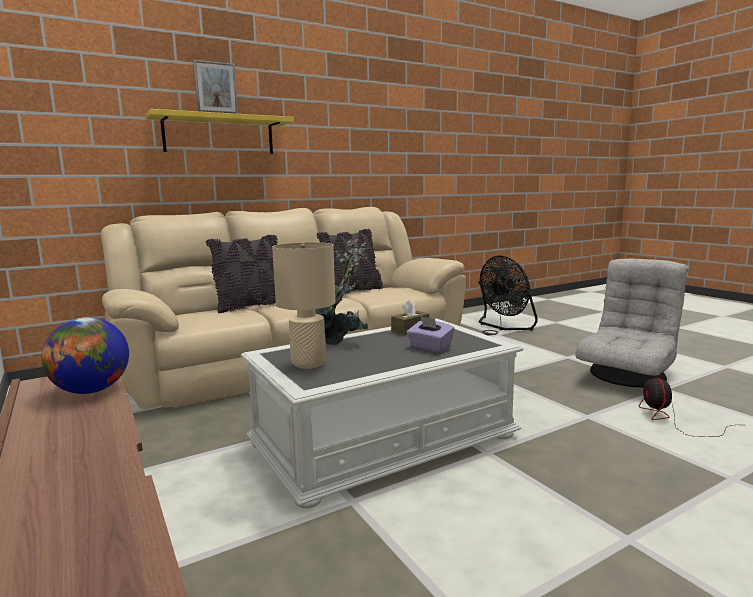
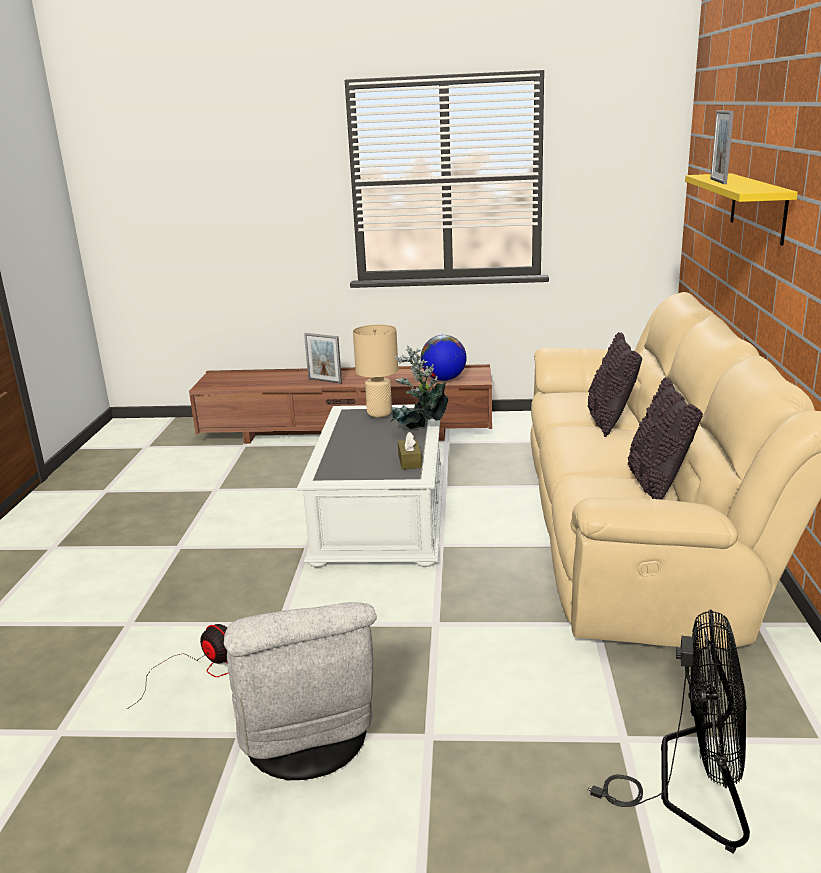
camera: 125 degrees right, 10 degrees up
(94, 489) = (324, 381): none -> picture frame
(429, 348) = (352, 454): purple tissue box -> none
(499, 326) = (689, 781): black fan -> black fan turned 75 degrees counterclockwise

